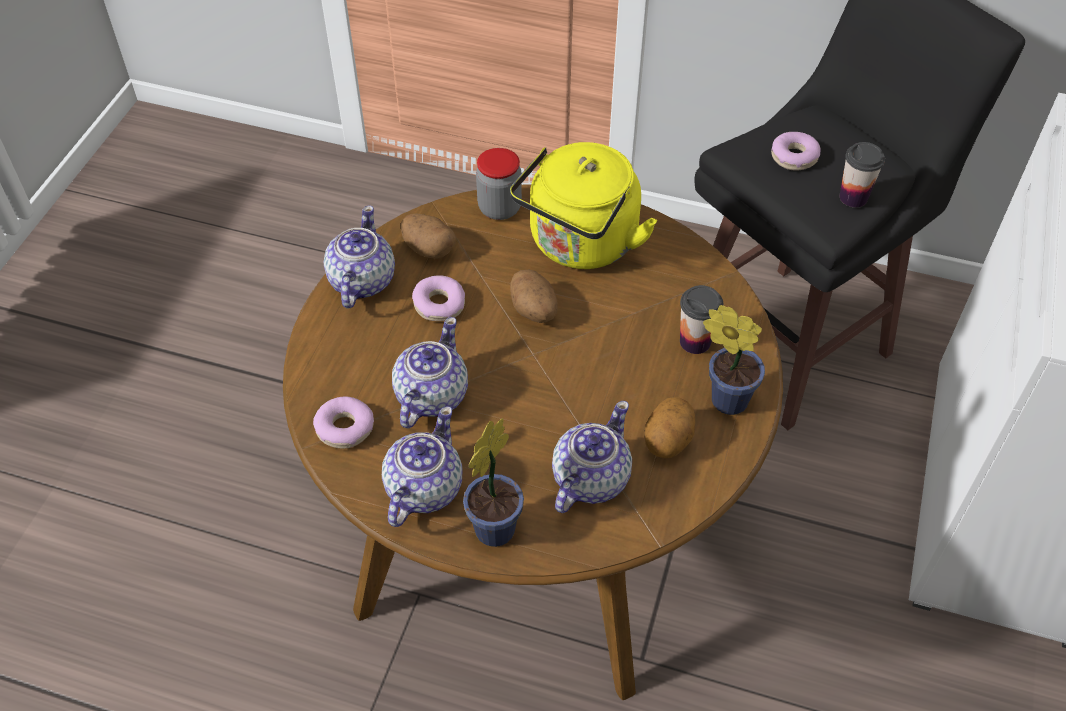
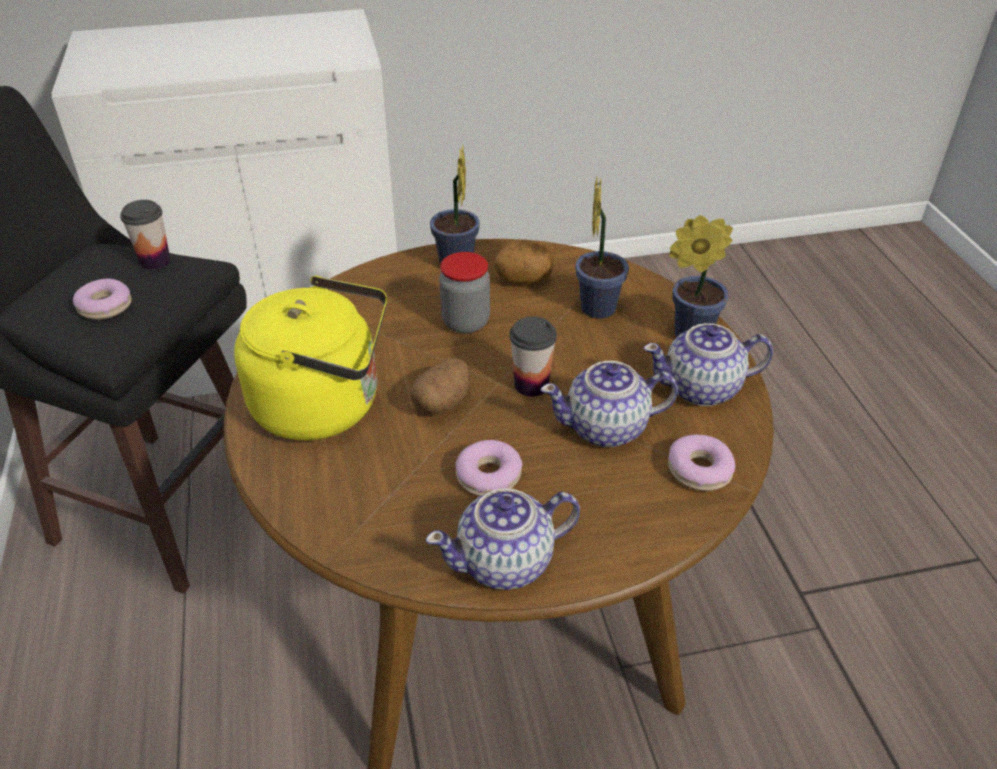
camera: 120 degrees left, 10 degrees down
(428, 248) = (410, 526): potato -> none
(499, 208) = (301, 493): jar -> jar (465, 322)
(589, 479) = (598, 305): teapot -> potted plant
(695, 341) = (405, 297): cup -> cup (531, 385)

